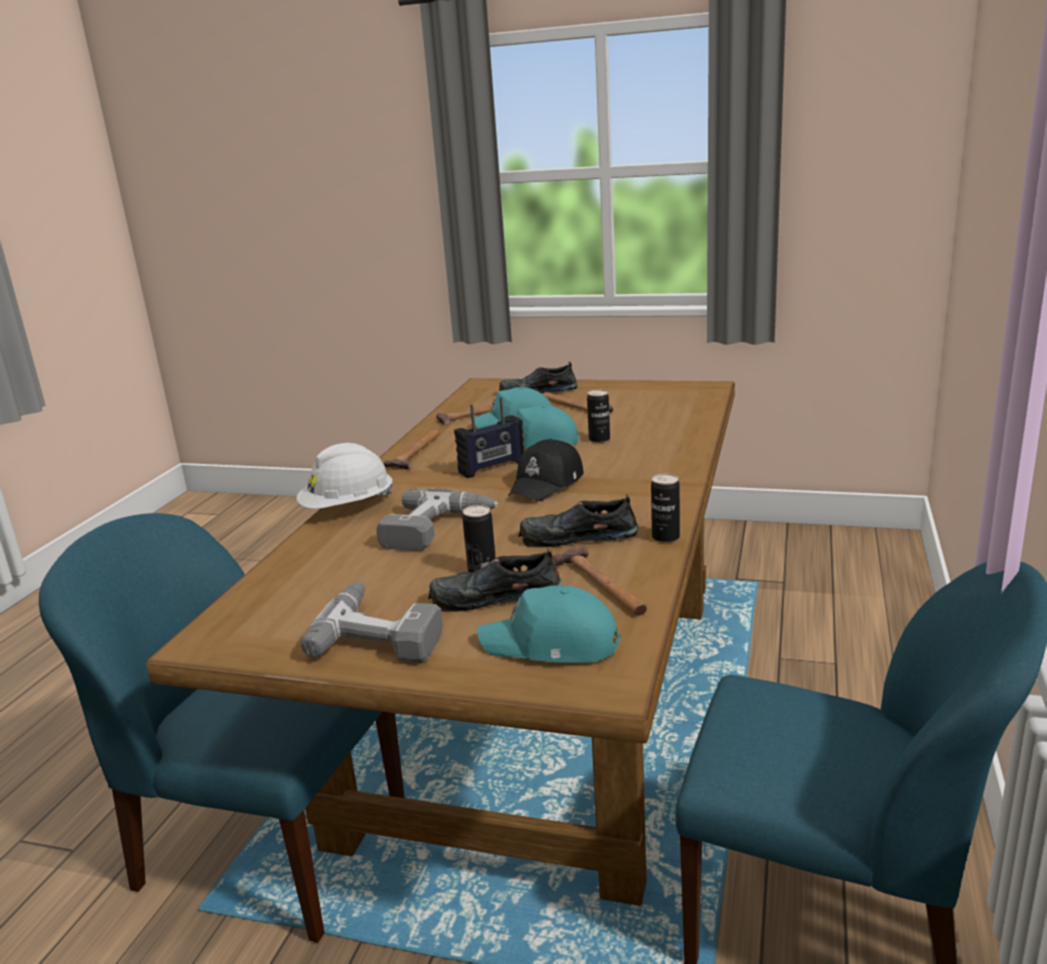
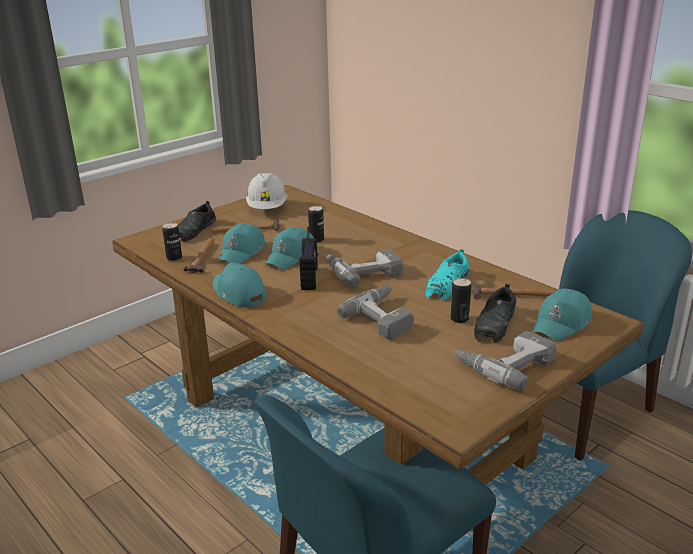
camera: 60 degrees left, 5 degrees up
(348, 508) = (304, 338): white hard hat -> white hard hat (267, 208)
(417, 452) = (238, 293): hammer -> turquoise cap
(547, 484) = (362, 271): black cap -> power drill
(576, 537) = (447, 284): black shoe -> turquoise shoe
(665, 537) = (476, 265): can -> can (174, 258)

